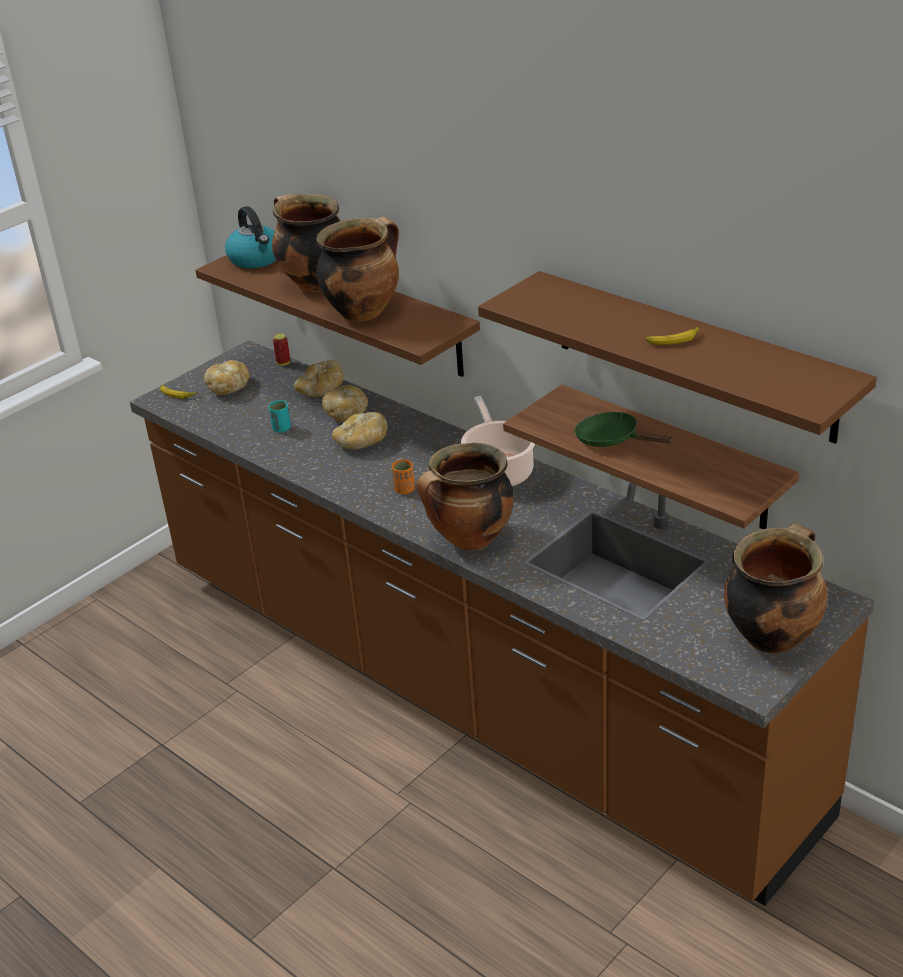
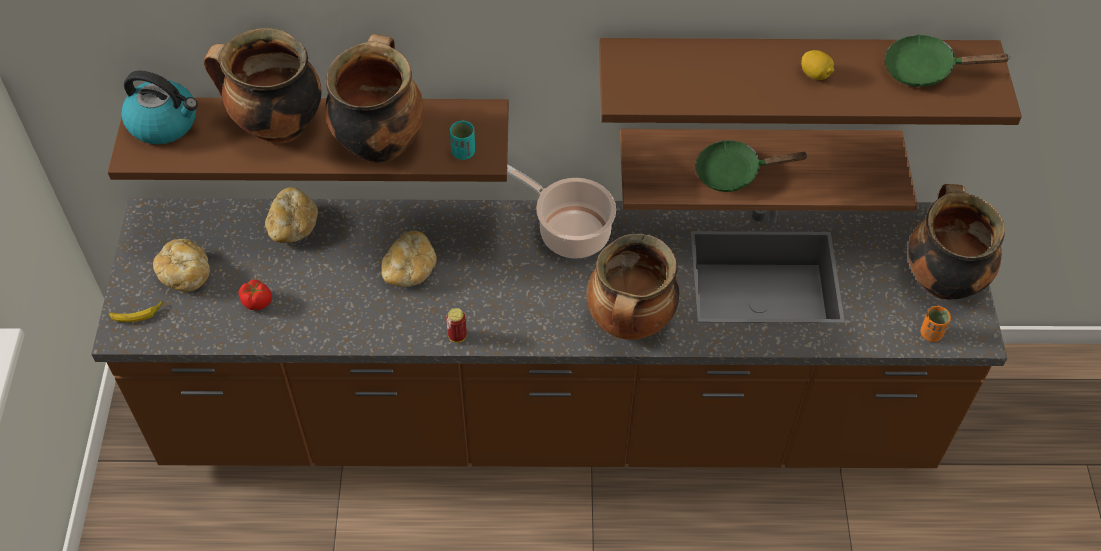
camera: 45 degrees left, 20 degrees up
(249, 418) = (257, 302): none -> tomato
(281, 428) = (308, 296): turquoise cup -> turquoise cup (463, 152)
(283, 363) = (208, 210): can -> can (457, 336)
(346, 413) = (352, 241): bread -> none
(404, 490) = (512, 302): orange cup -> orange cup (931, 333)
(673, 340) = (815, 74): banana -> lemon
(774, 368) = (925, 69): none -> green frying pan

